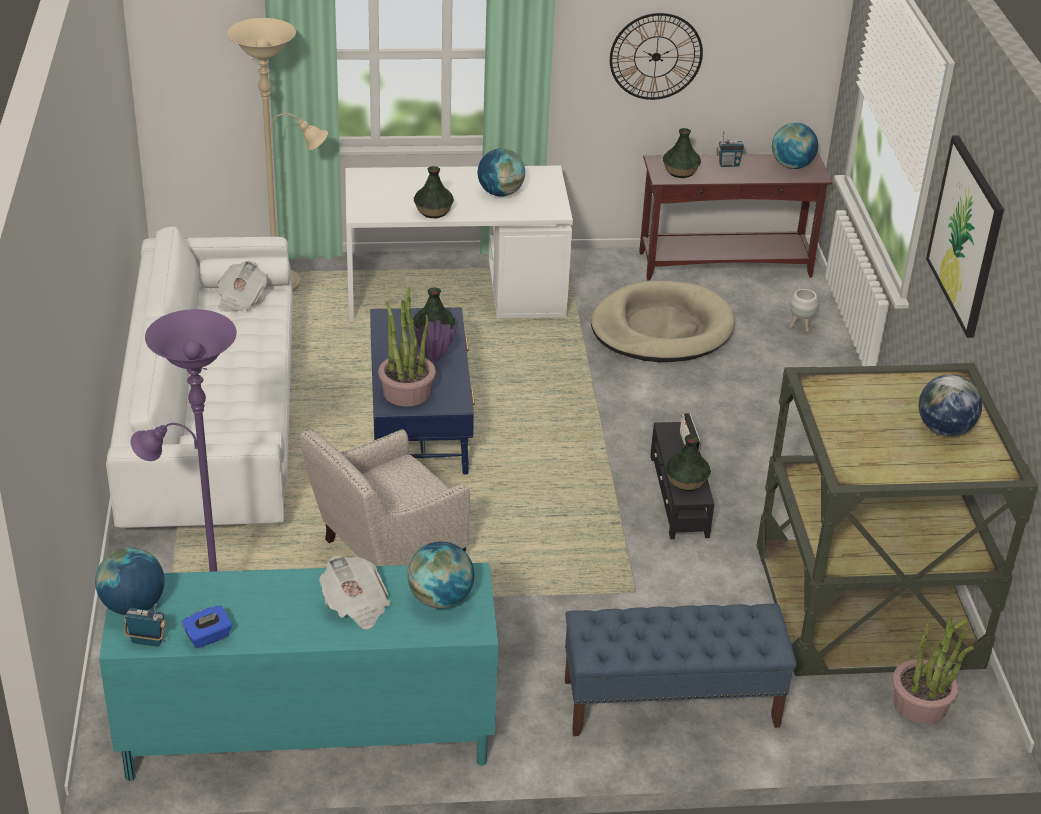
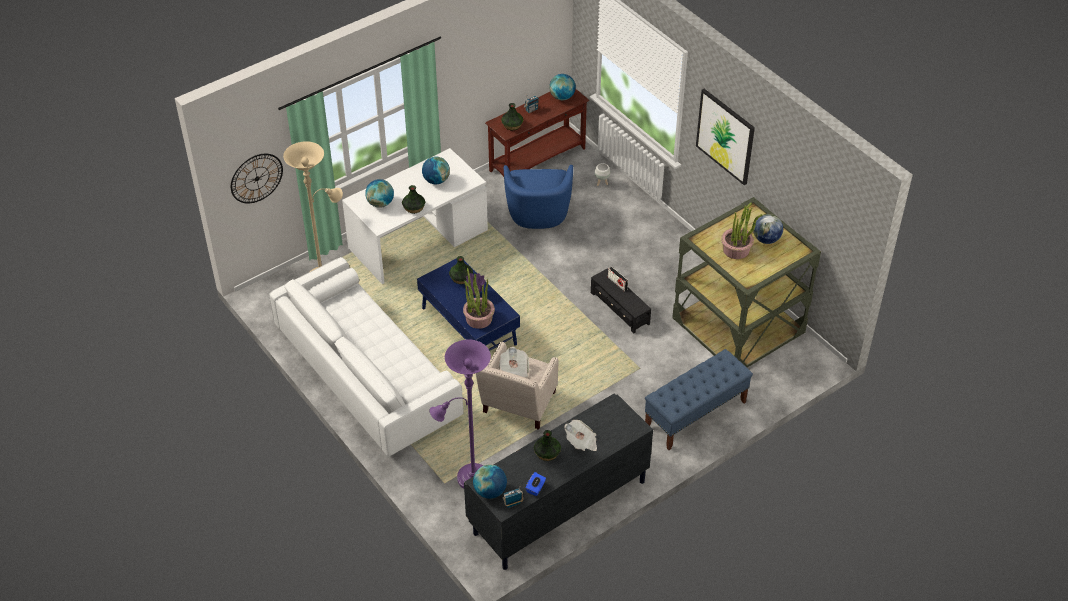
camera: 30 degrees left, 10 degrees up
(240, 299) = (343, 303): newspaper -> newspaper (514, 371)
(307, 727) = (558, 505): turquoise cabinet -> black cabinet
(440, 599) = (612, 421): globe -> globe (380, 203)
(656, 56) = (483, 71): wall clock -> wall clock (256, 178)
(661, 329) = (538, 215): beige dog bed -> blue armchair
(686, 481) = (630, 302): vase -> vase (547, 453)
(921, 704) = (791, 362): potted plant -> potted plant (736, 249)

